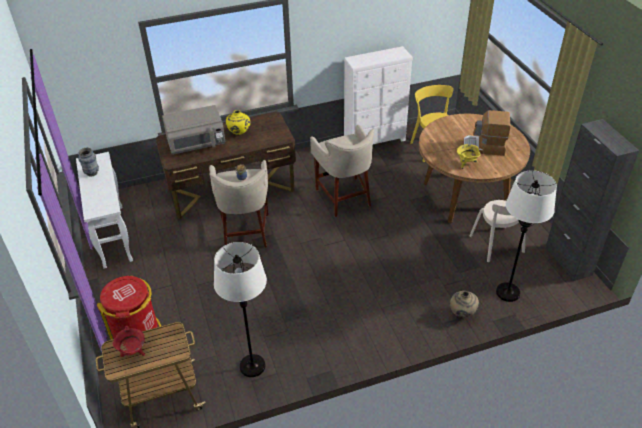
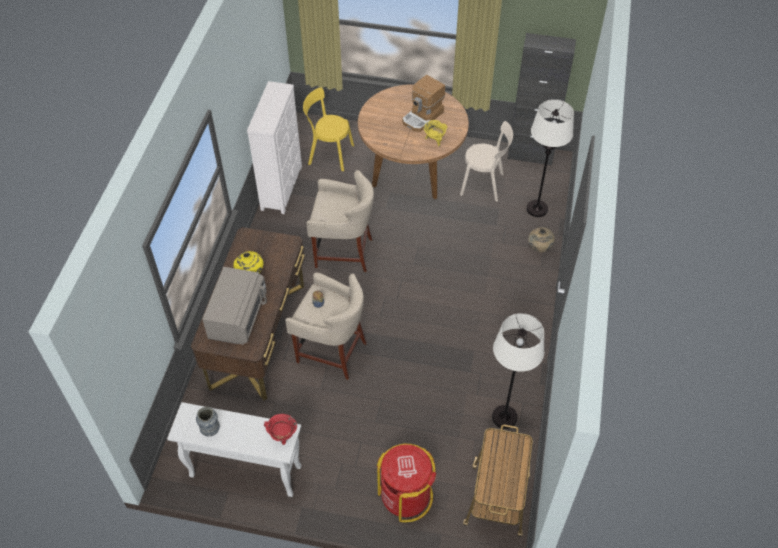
camera: 60 degrees left, 10 degrees up
(133, 352) = (501, 479): red cooking pot -> red cooking pot (282, 436)

